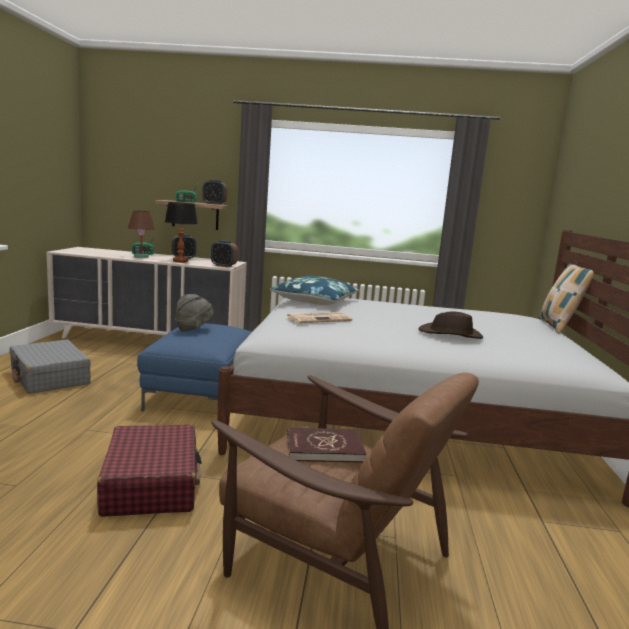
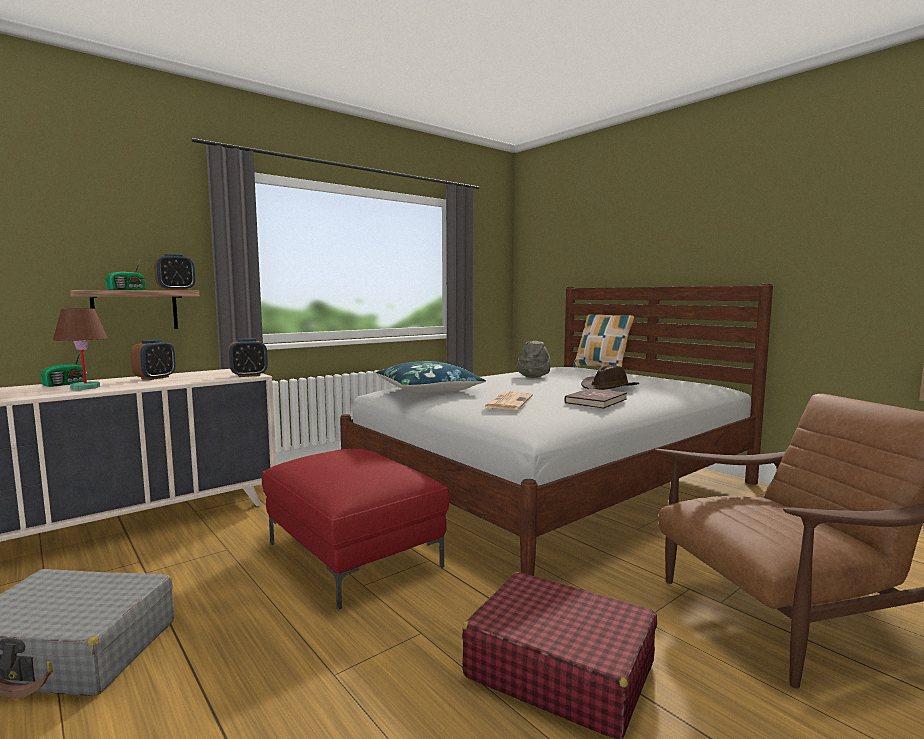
camera: 45 degrees left, 5 degrees down
(180, 261) = (173, 381): table lamp -> none
(193, 329) = (336, 464): grey hat -> grey hat (534, 376)
(201, 395) = (355, 555): blue ottoman -> red ottoman
(324, 448) = (751, 509): red book -> red book (595, 401)

